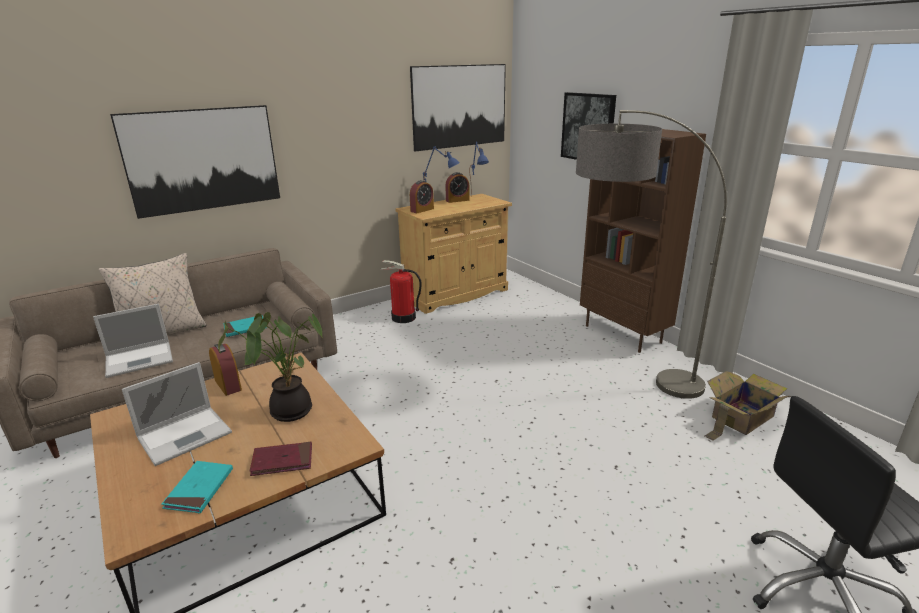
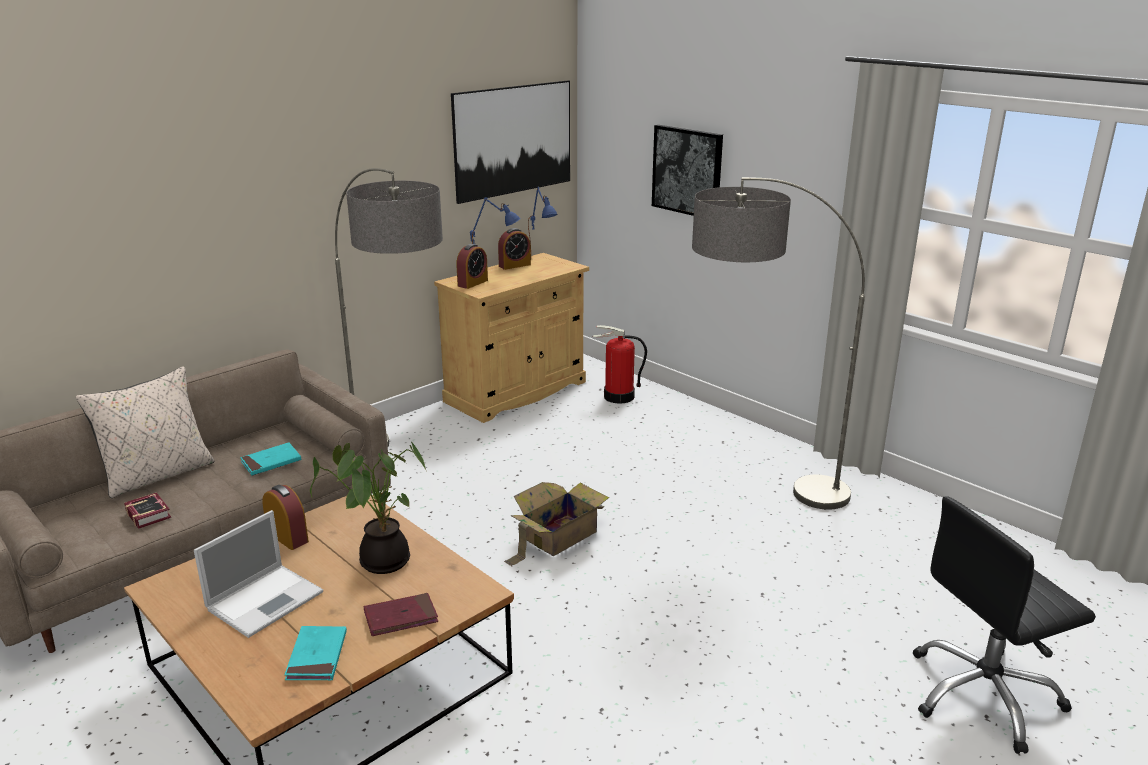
camera: 10 degrees left, 0 degrees up
(141, 359) = (149, 513): laptop -> book
(203, 160) = (192, 237): picture -> none
(354, 341) = (398, 467): none -> floor lamp
(403, 318) = (454, 431): fire extinguisher -> fire extinguisher (618, 397)
(624, 334) = (746, 434): brown bookcase -> none
(740, 418) = (892, 527): cardboard box -> cardboard box (557, 536)

